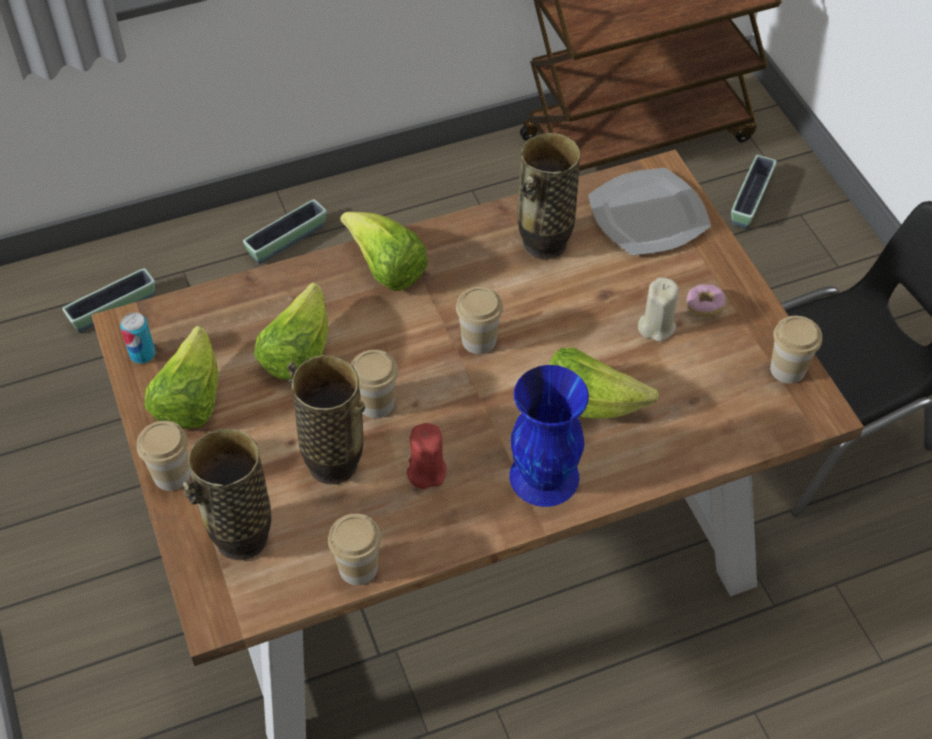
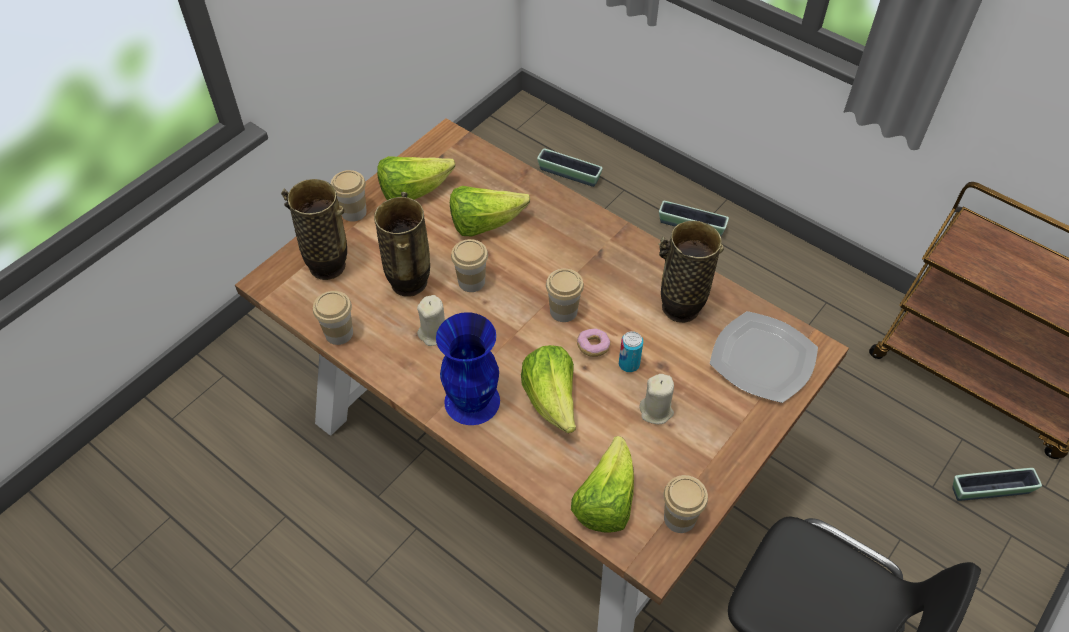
camera: 60 degrees right, 0 degrees up
(142, 354) = (432, 154): can -> can (629, 364)
(386, 268) = (587, 233): lettuce -> lettuce (605, 501)
(426, 471) = (434, 333): red candle -> beige candle
(704, 306) = (700, 434): donut -> donut (593, 347)

